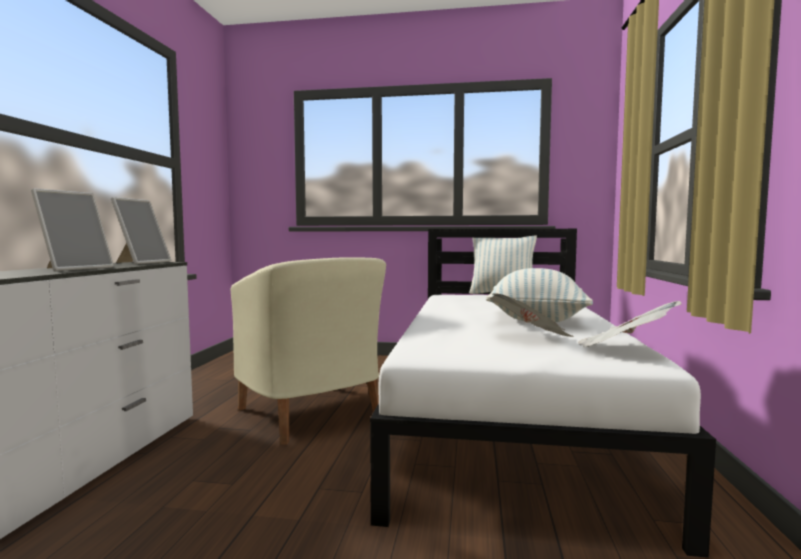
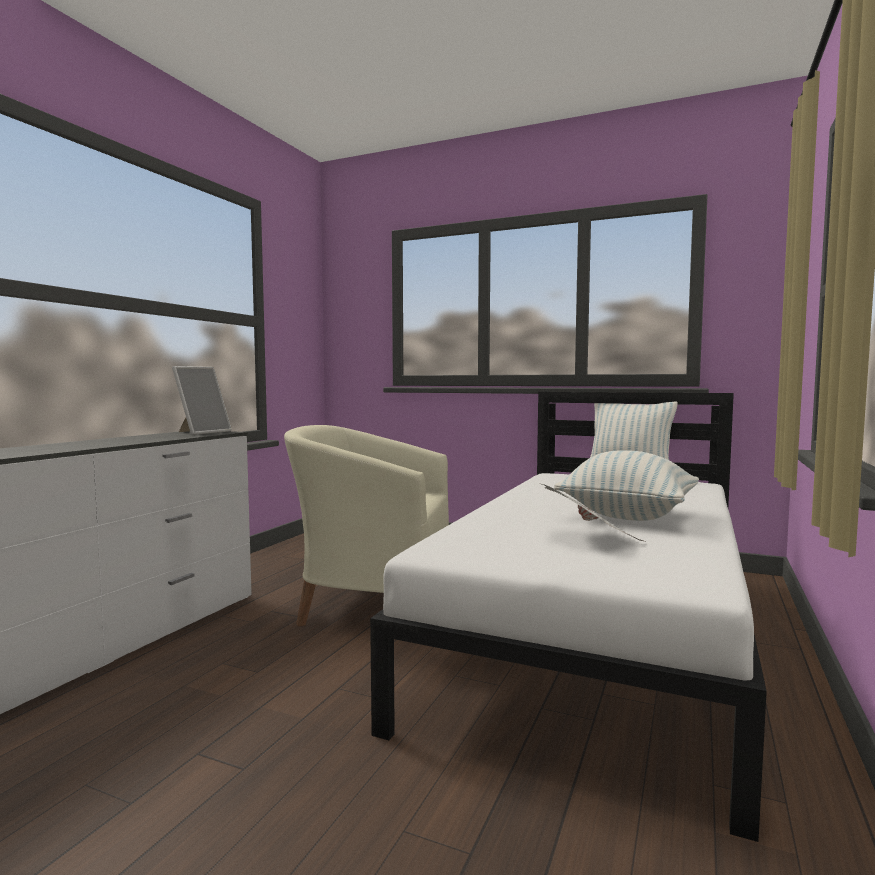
camera: 15 degrees right, 0 degrees up
(75, 268) = (128, 440): picture frame -> none
(312, 414) = (372, 606): beige armchair -> beige armchair turned 120 degrees clockwise
(623, 350) = (690, 564): newspaper -> none

